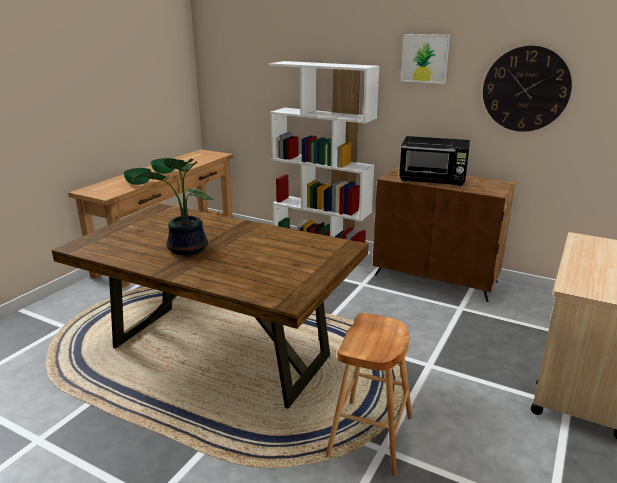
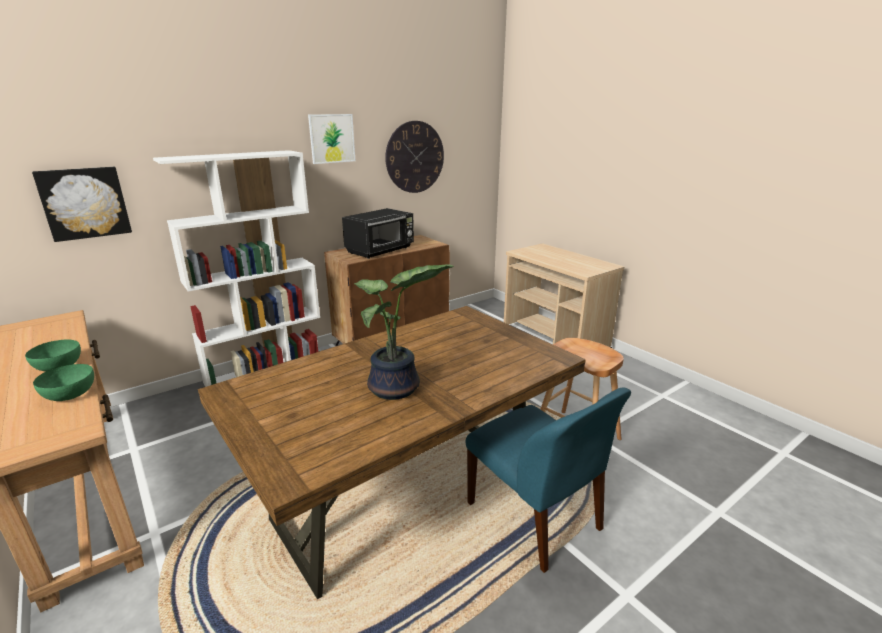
camera: 65 degrees left, 0 degrees up
(225, 427) = (535, 517): none -> blue chair
(248, 86) = (84, 203): none -> picture

